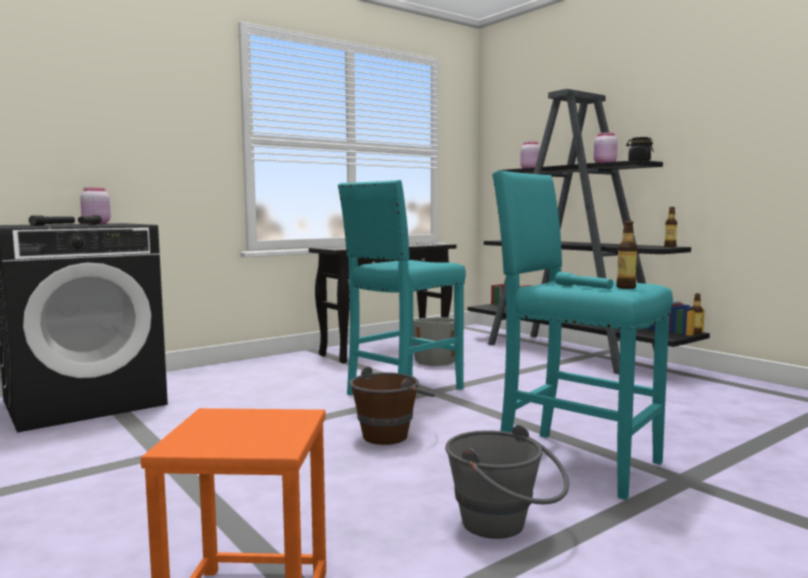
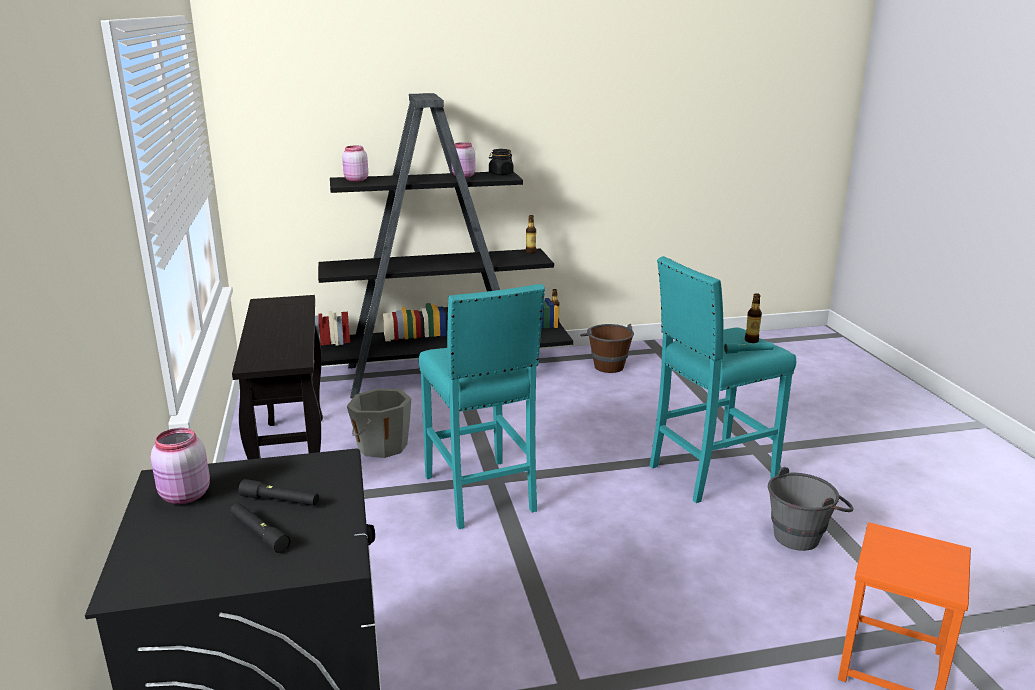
camera: 65 degrees left, 15 degrees up
(392, 434) = (602, 532): brown bucket -> brown bucket (606, 364)

